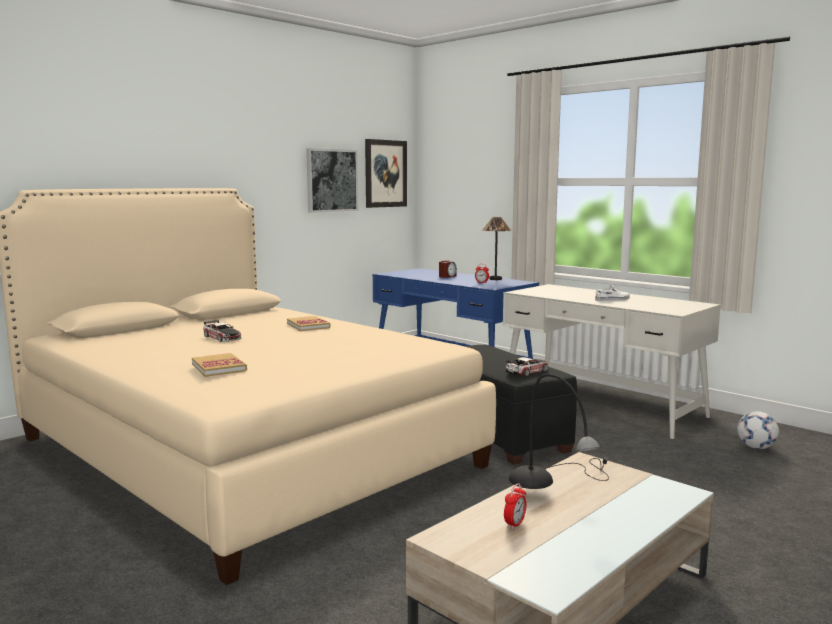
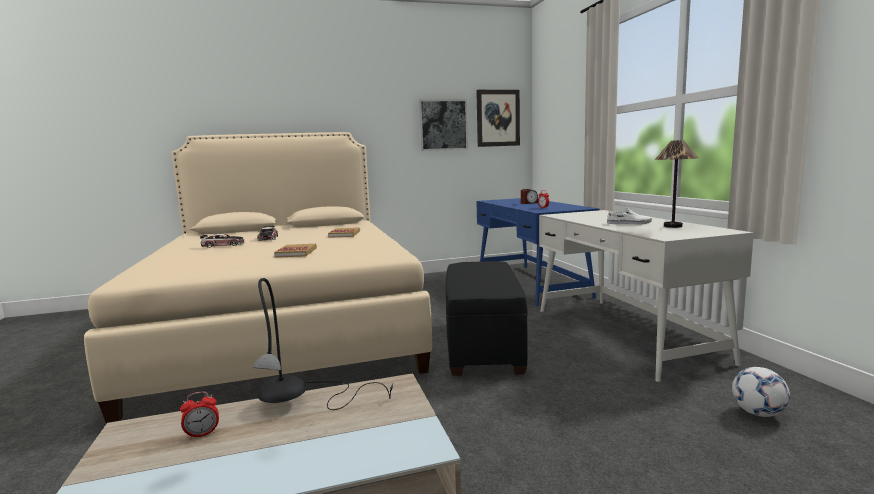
camera: 30 degrees right, 0 degrees up
(219, 367) = (196, 256): book -> book (296, 252)
(495, 279) = (565, 205): table lamp -> table lamp (673, 226)
(527, 371) = (481, 287): toy car -> toy car (223, 245)

